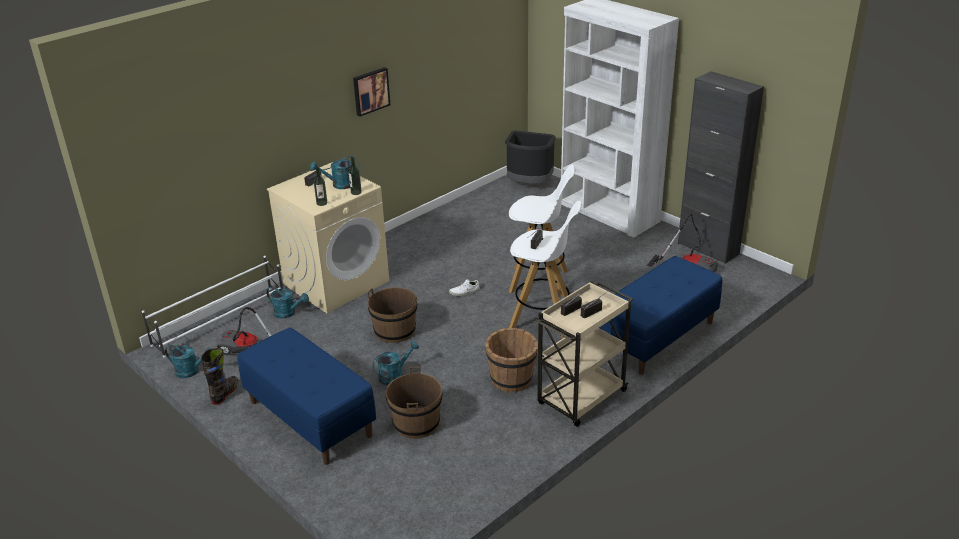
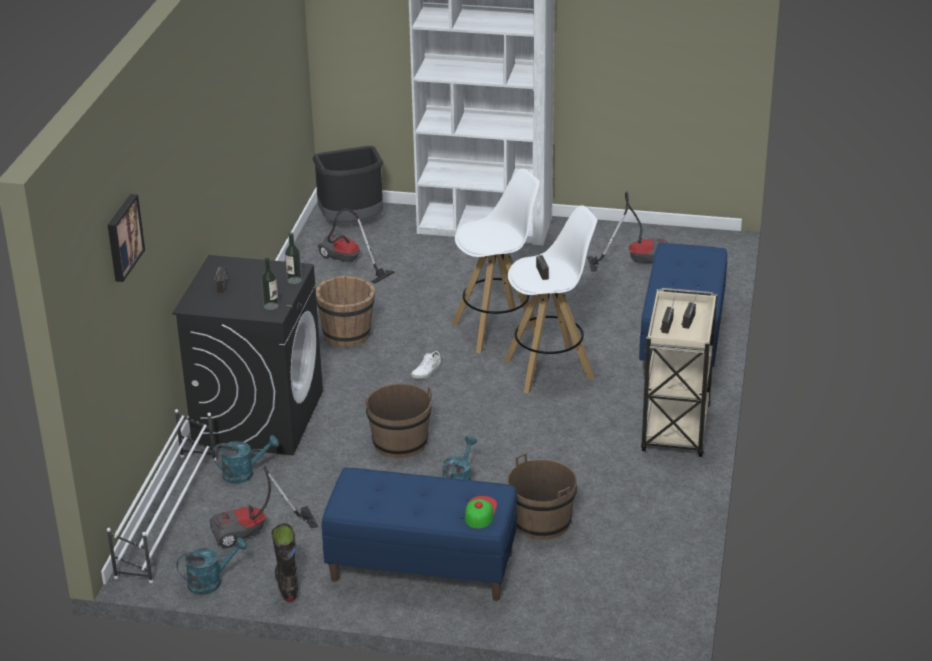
camera: 35 degrees left, 0 degrees up
(327, 393) = (480, 512): none -> cap
(336, 282) = (258, 417): beige washing machine -> black washing machine
(339, 185) = (260, 279): turquoise watering can -> none
(370, 91) = (221, 144): picture -> picture (123, 237)
(497, 208) = (347, 263): none -> vacuum cleaner
(511, 380) = (587, 440): brown bucket -> brown bucket (347, 335)
(708, 248) = (633, 231): black cabinet -> none

